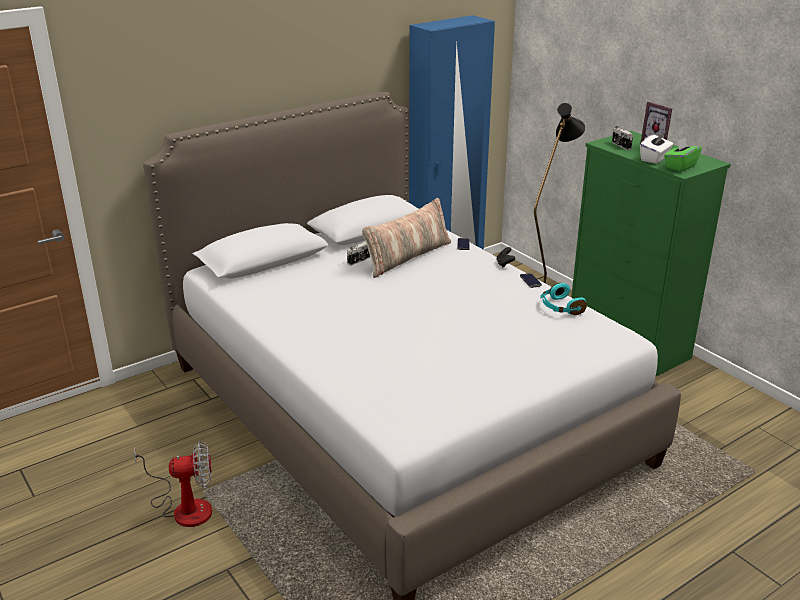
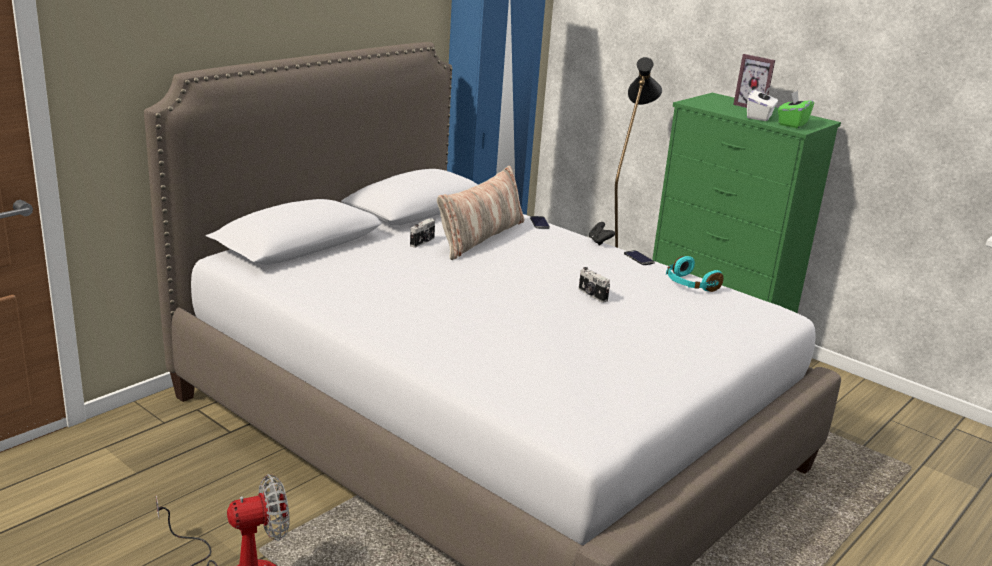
camera: 15 degrees left, 5 degrees down
(620, 146) = (713, 105): camera -> camera (592, 295)

